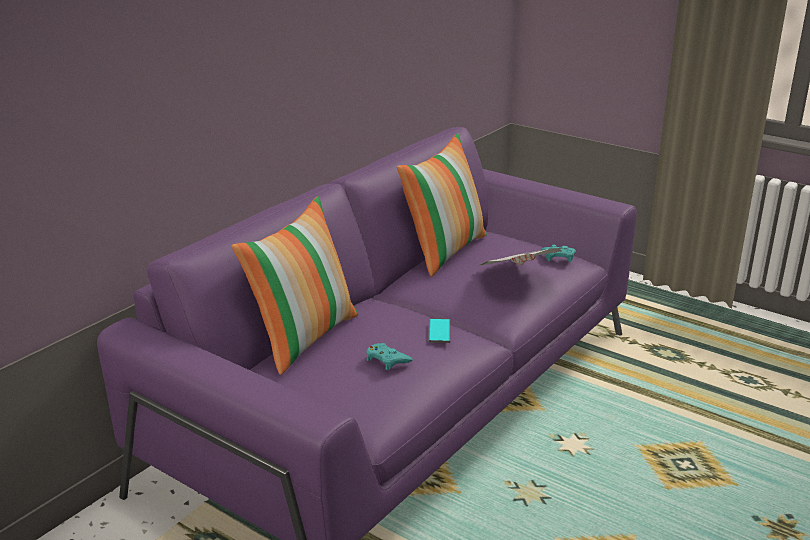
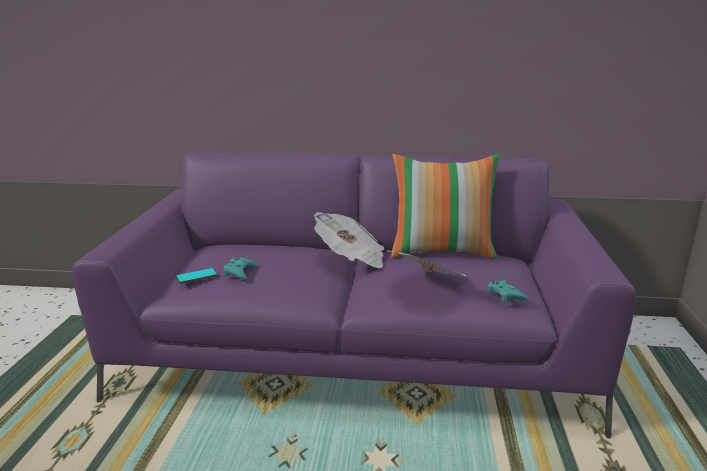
camera: 60 degrees right, 5 degrees down
(303, 337) = (255, 244): pillow -> none
(410, 295) = (351, 258): none -> newspaper
(439, 331) = (304, 280): phone -> phone (197, 276)

